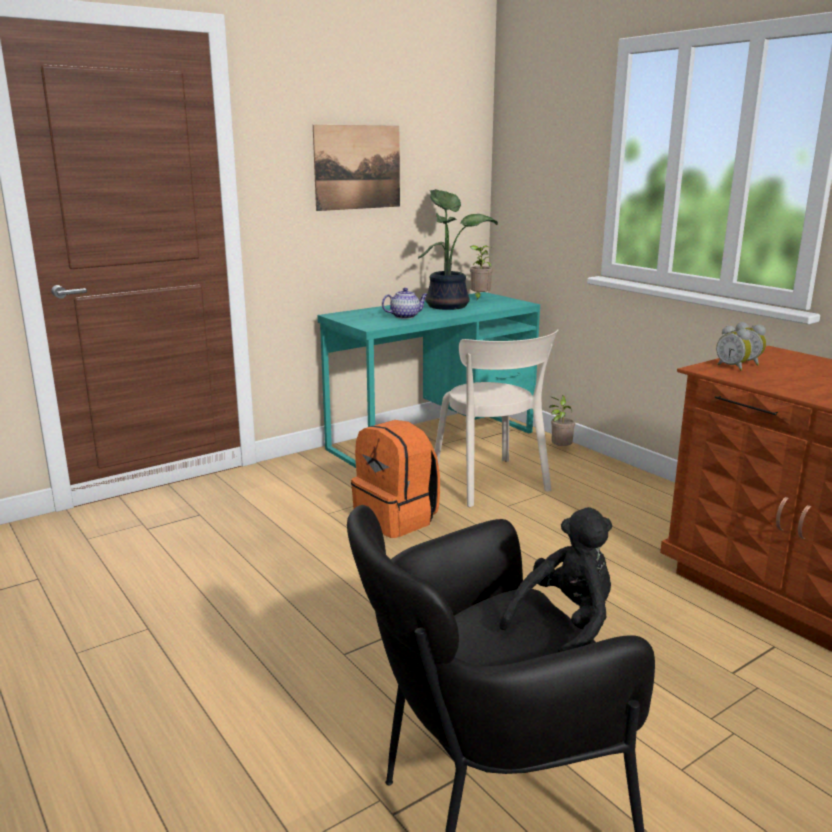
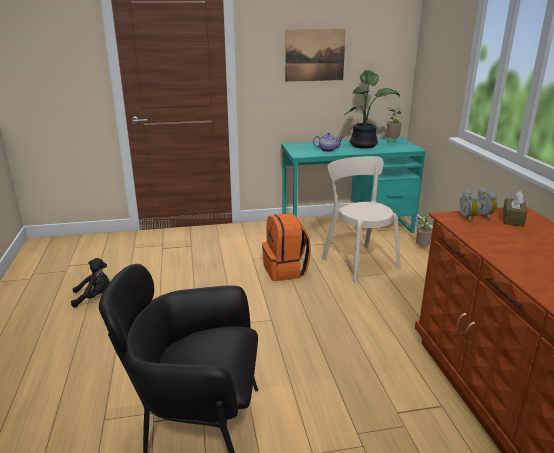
camera: 25 degrees right, 5 degrees up
(492, 484) = (358, 261): beige chair -> beige chair turned 150 degrees clockwise
(565, 627) = (232, 353): black plush toy -> black plush toy (95, 297)
(780, 360) = (512, 218): none -> brown tissue box

